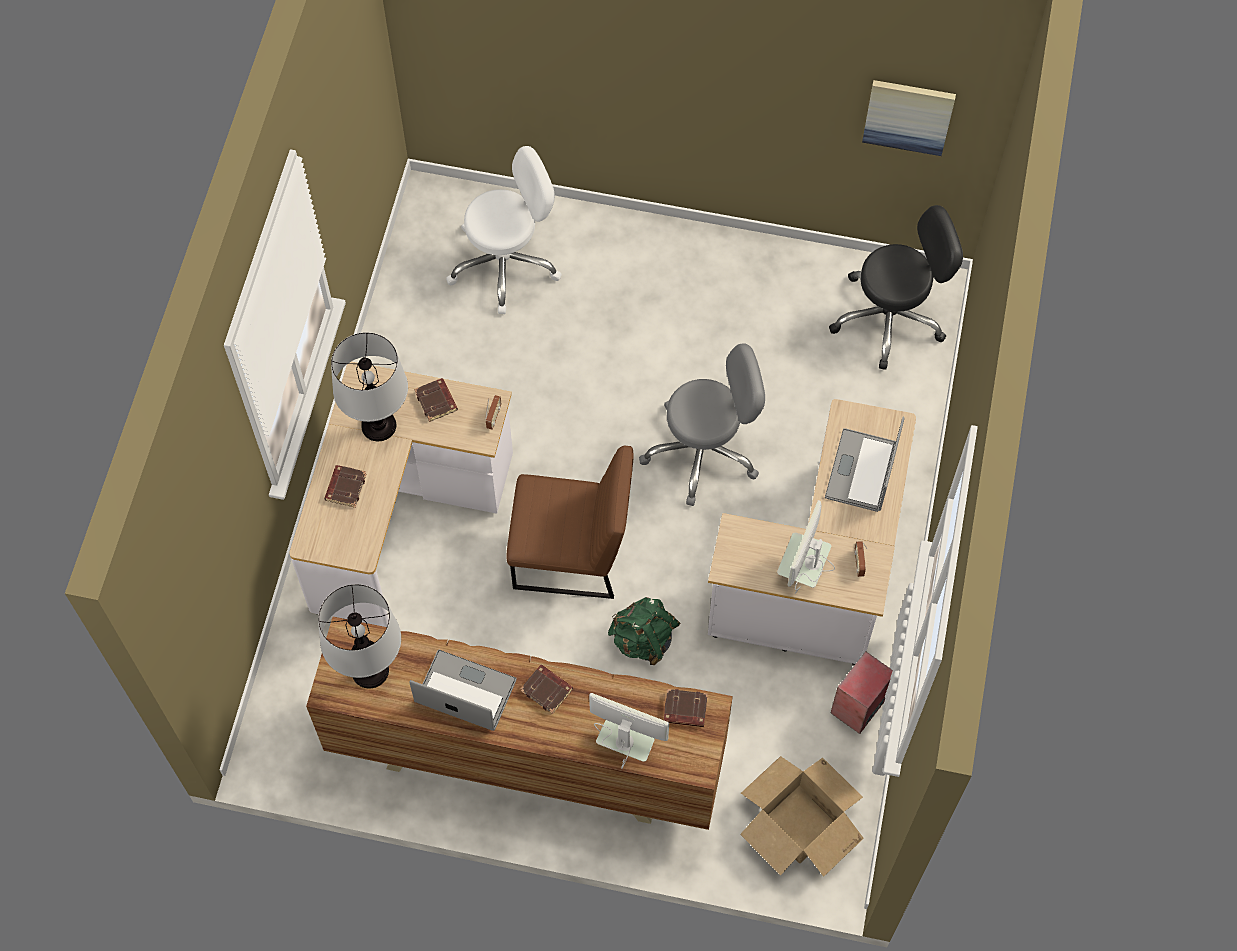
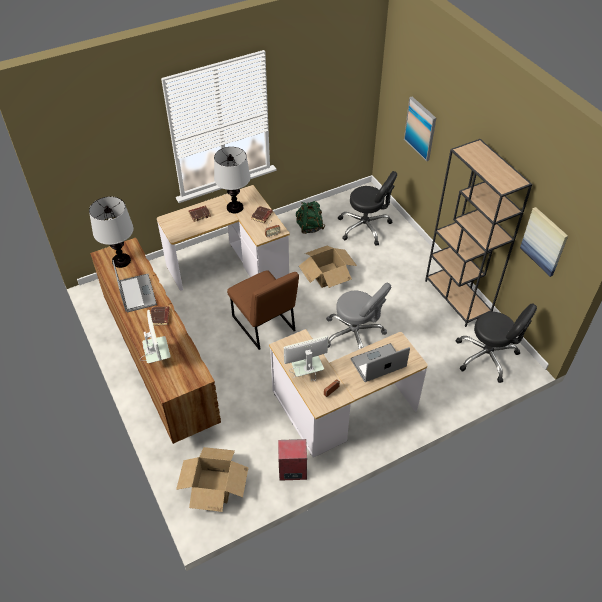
camera: 50 degrees right, 15 degrees down
(508, 261) = (367, 228): white office chair -> black office chair
(539, 54) = (420, 128): none -> picture
(554, 394) = (327, 275): none -> cardboard box
(643, 640) = (250, 371): green backpack -> green backpack (309, 227)
(684, 710) = (192, 368): brown book -> none
(759, 261) = (458, 298): none -> bookcase

